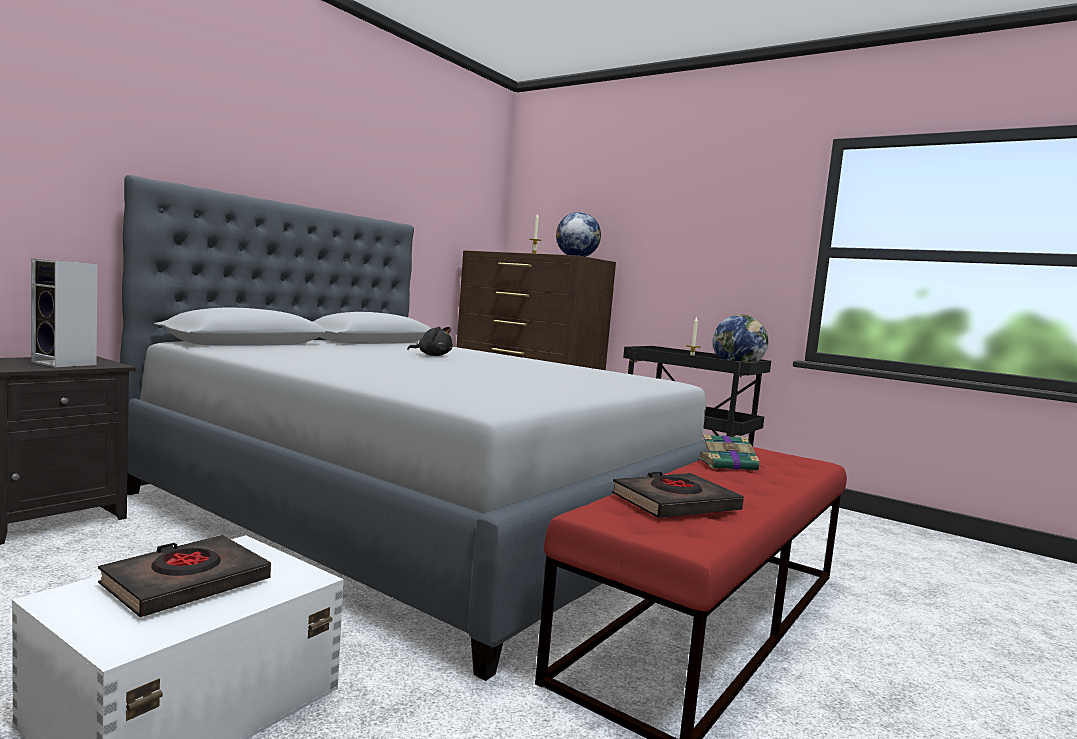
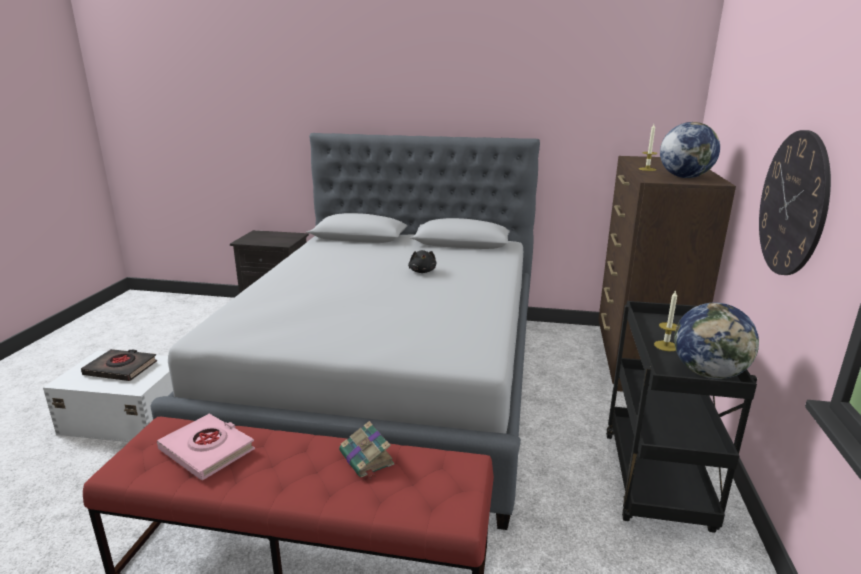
camera: 65 degrees right, 15 degrees up
(66, 363) = (273, 240): speaker -> none
(675, 503) = (207, 450): black book -> pink book
(706, 258) = (793, 204): none -> wall clock

